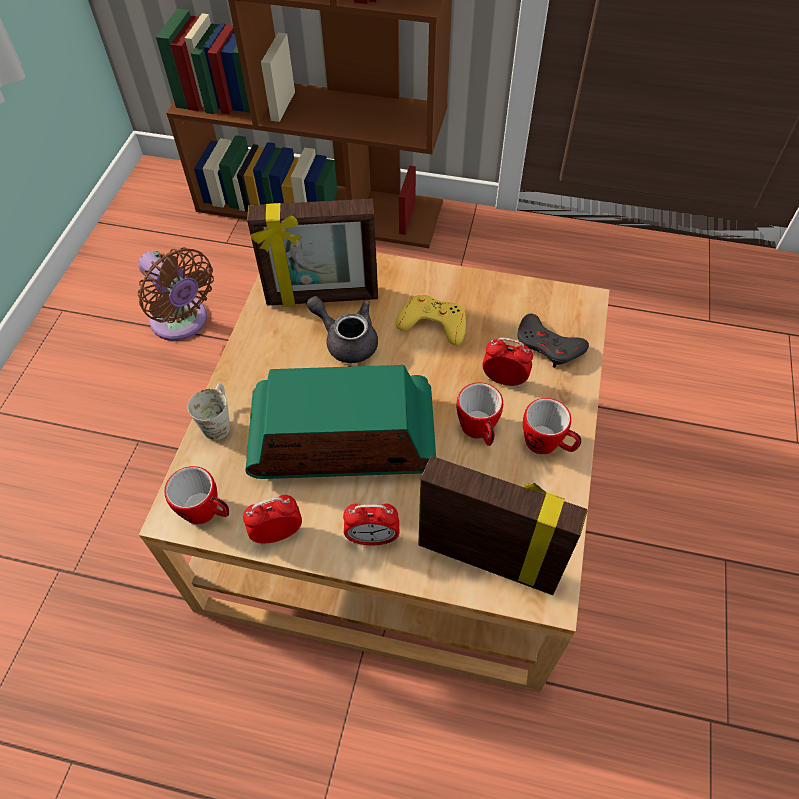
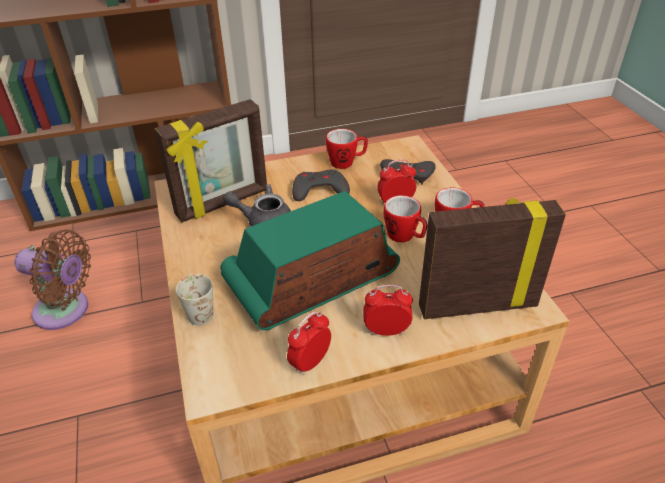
camera: 30 degrees left, 15 degrees down
(207, 512) = (237, 375): mug -> mug (346, 162)
(372, 538) = (386, 331): alarm clock -> alarm clock turned 150 degrees counterclockwise
(433, 323) = (319, 190): yellow game controller -> grey game controller

